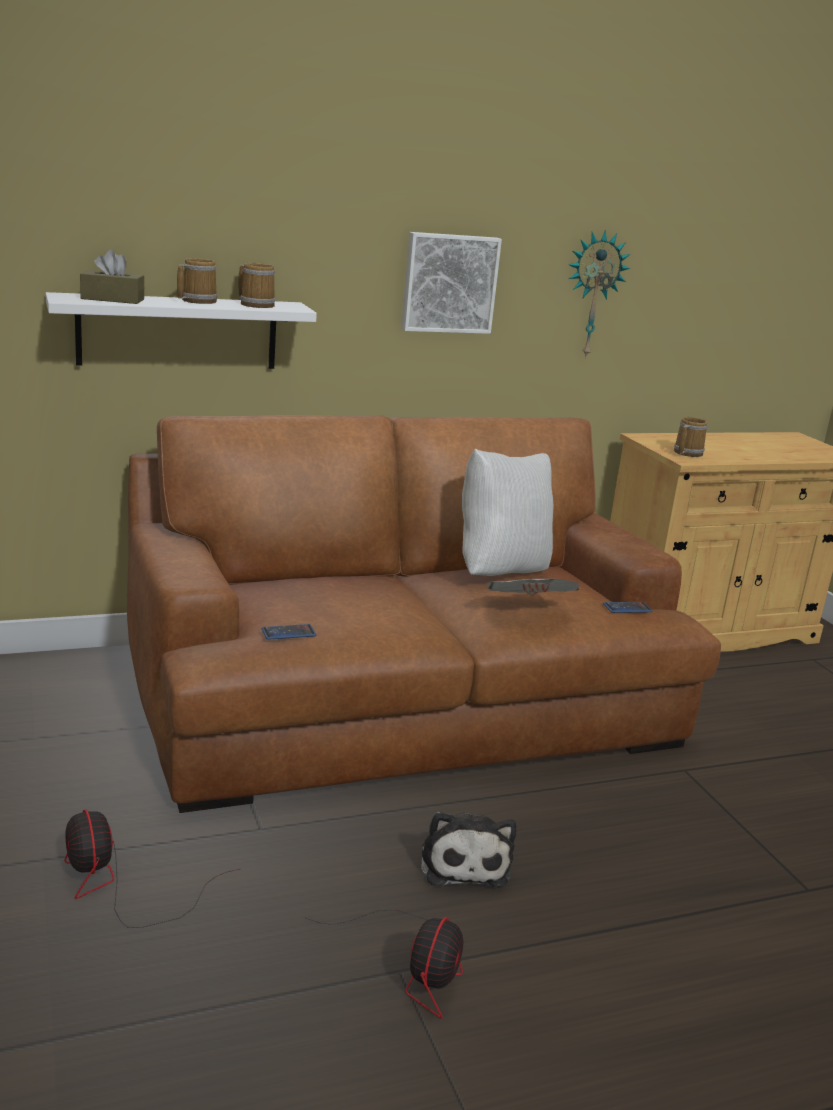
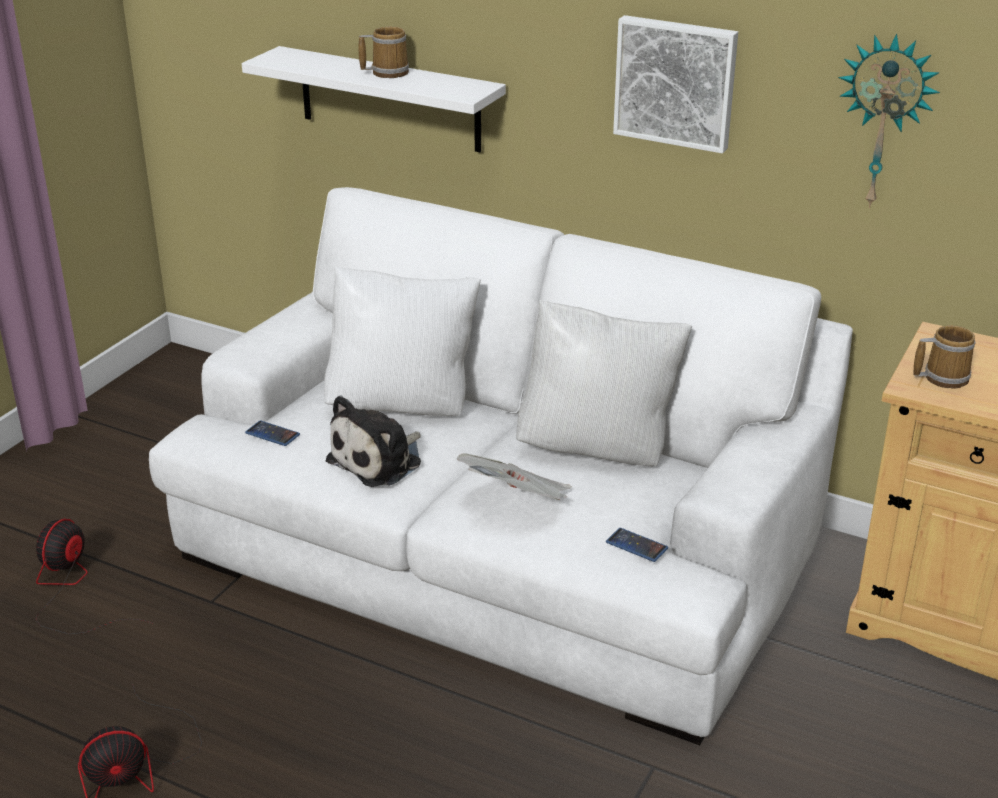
camera: 50 degrees right, 10 degrees up
(112, 299) = (309, 62): brown tissue box -> none
(256, 304) = (437, 84): mug -> none
(335, 587) = (403, 405): none -> white pillow
(401, 699) = (500, 549): brown sofa -> white sofa
(464, 862) = (300, 716): plush toy -> plush toy (379, 461)

